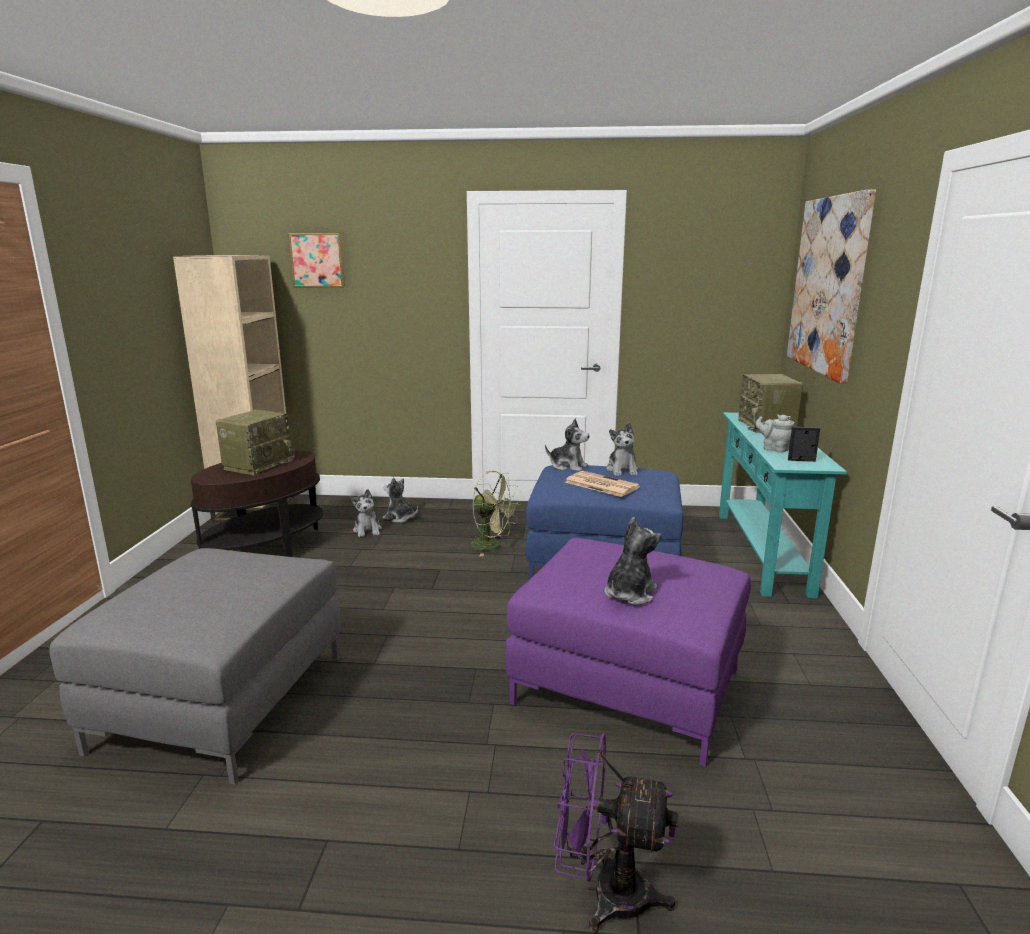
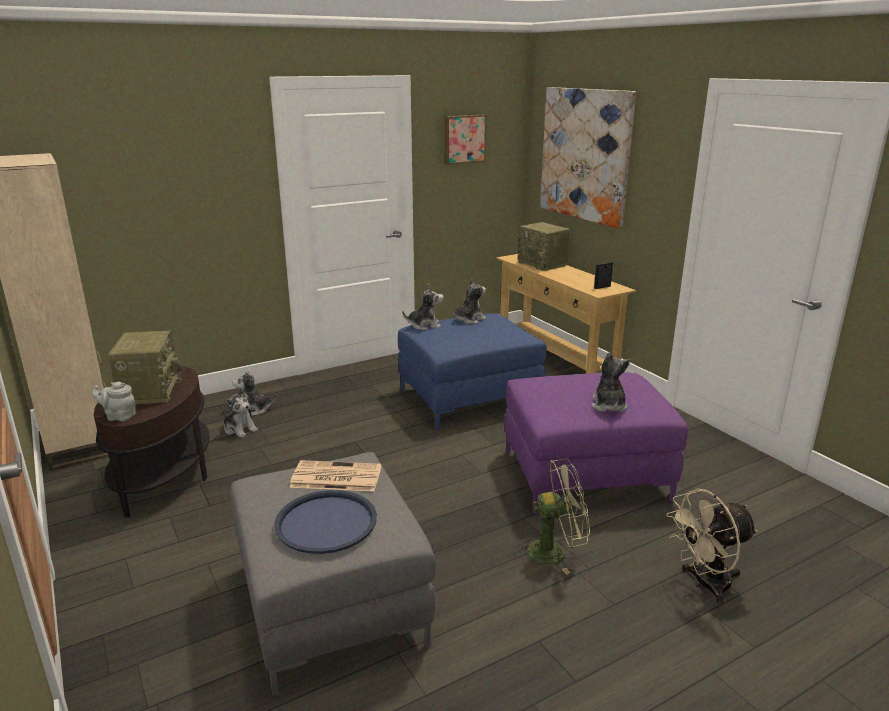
camera: 35 degrees left, 5 degrees up
(175, 601) = (326, 522): none -> blue tray
(318, 260) = (111, 155): picture -> picture (464, 139)
(492, 546) = (370, 410): green fan -> green fan (555, 551)
(600, 484) = (474, 335): newspaper -> newspaper (335, 477)
(605, 893) = (704, 584): purple fan -> beige fan
(622, 470) = (469, 319): plush toy -> plush toy turned 90 degrees counterclockwise
(762, 551) = (555, 359): turquoise console table -> beige console table
(774, 449) = (574, 282): grey teapot -> grey teapot (119, 416)

